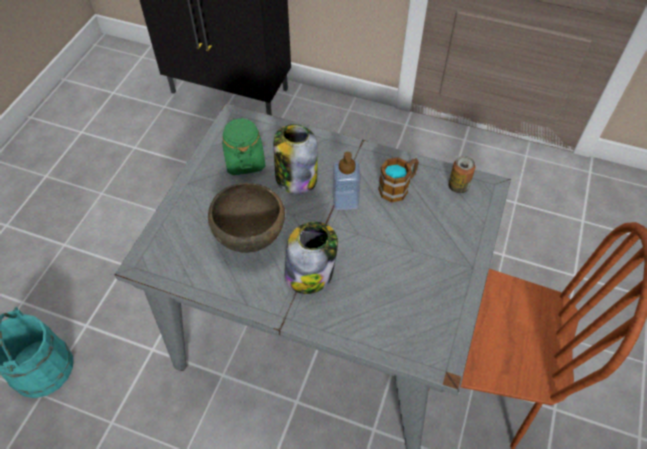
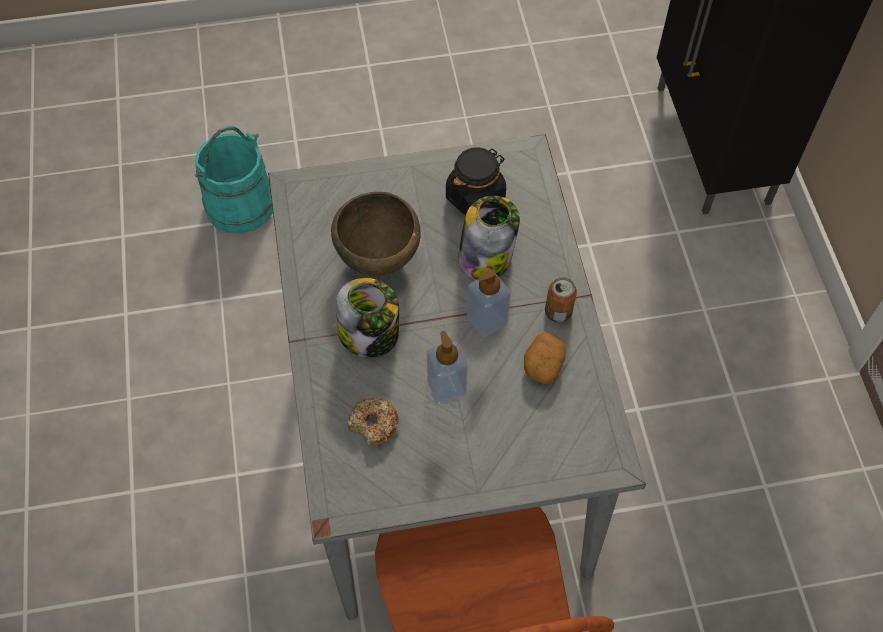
camera: 60 degrees right, 5 degrees up
(244, 161) = (475, 198): green jar -> black jar
(382, 247) = (446, 387): none -> soap dispenser
(386, 305) = (373, 425): none -> donut
(398, 187) = (543, 364): mug -> potato
(458, 186) = (589, 428): can -> can (558, 312)

